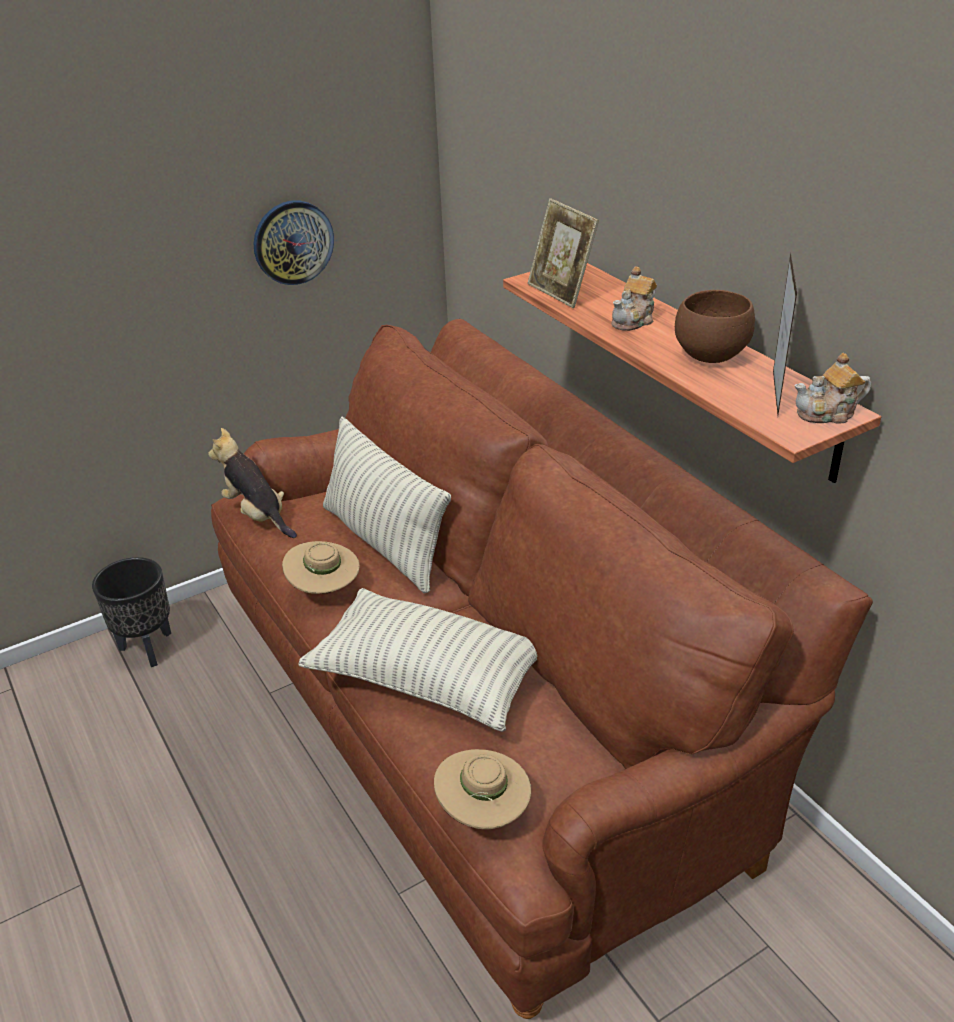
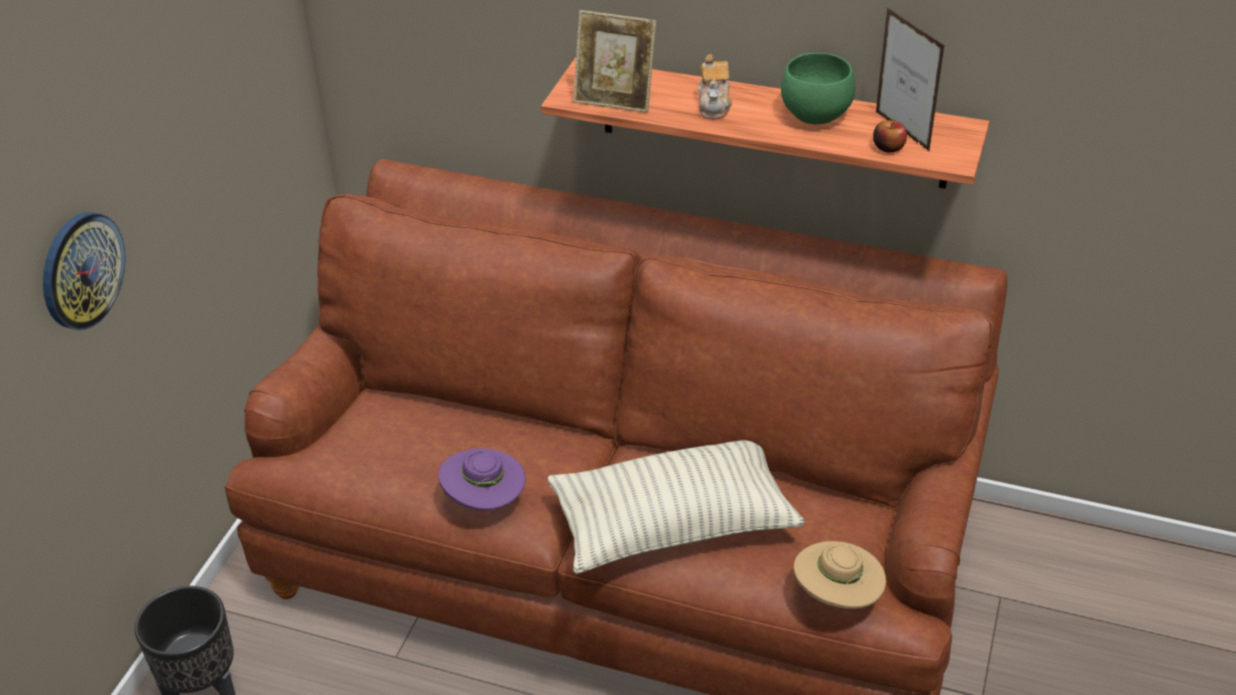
camera: 40 degrees left, 5 degrees up
(258, 515) = (320, 468): plush toy -> none
(293, 242) = (210, 140): wall clock -> wall clock (81, 270)
(325, 589) = (485, 500): beige hat -> purple hat
(384, 542) = (483, 429): pillow -> none
(709, 355) = (813, 116): brown bowl -> green bowl
(742, 400) = (888, 147): none -> apple
(828, 414) = (956, 134): teapot -> none

